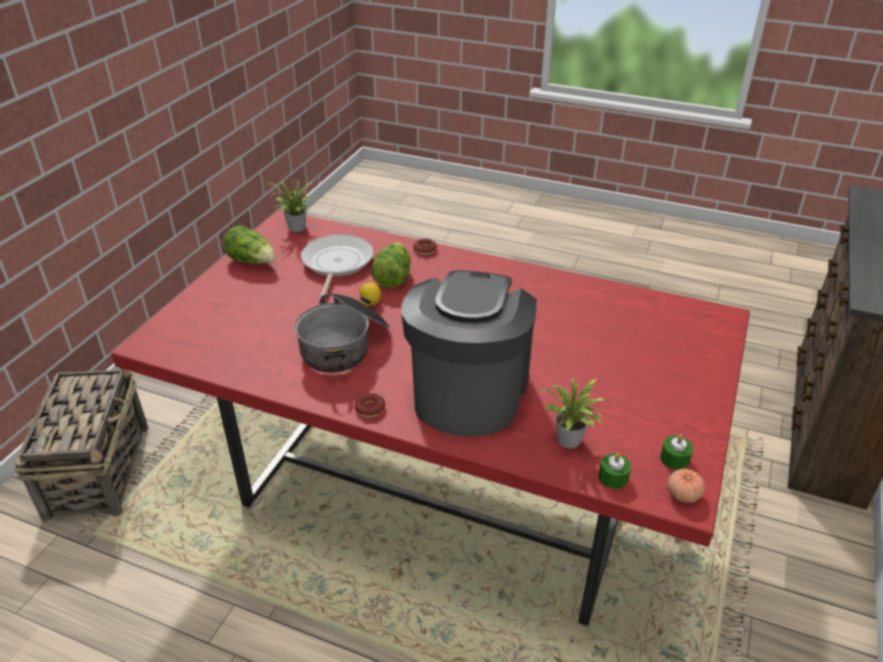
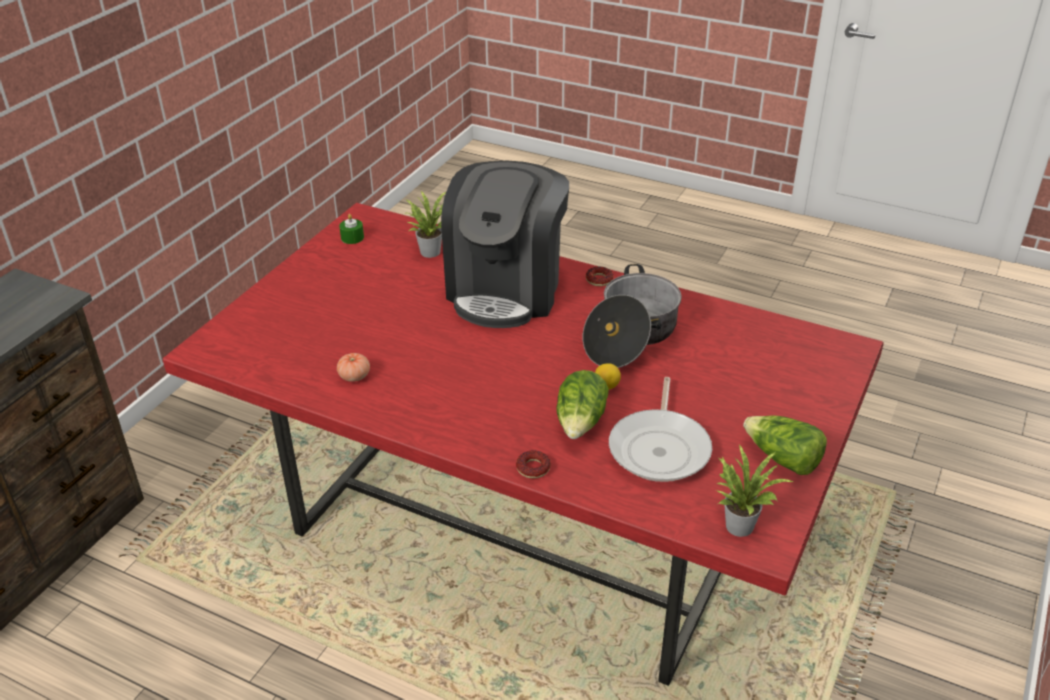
camera: 175 degrees left, 0 degrees up
(98, 469) = (943, 563): basket -> none
(613, 477) = (407, 229): green candle -> none
(683, 494) = (361, 219): tomato -> tomato (354, 376)

